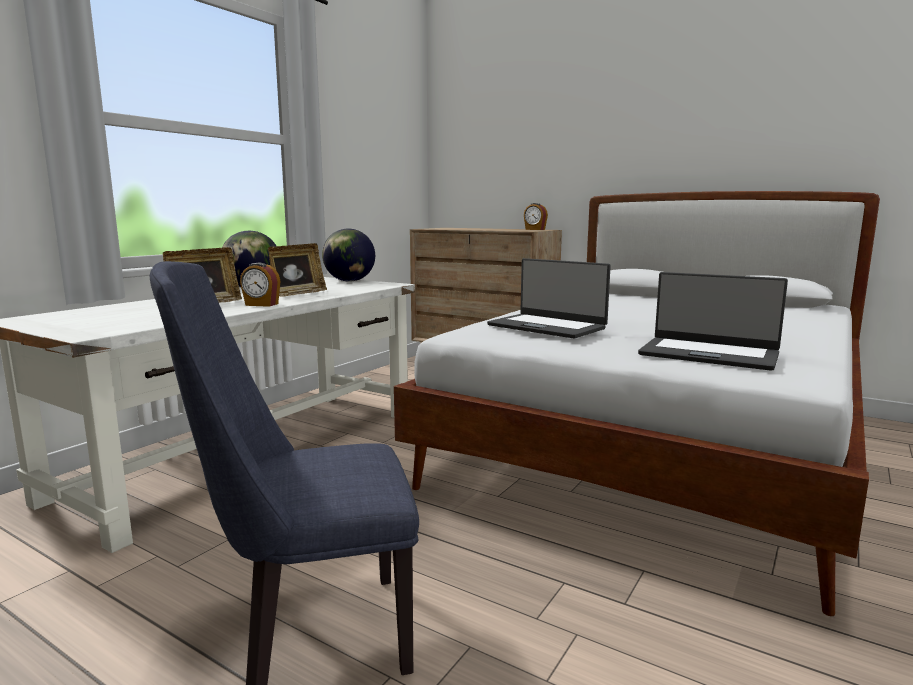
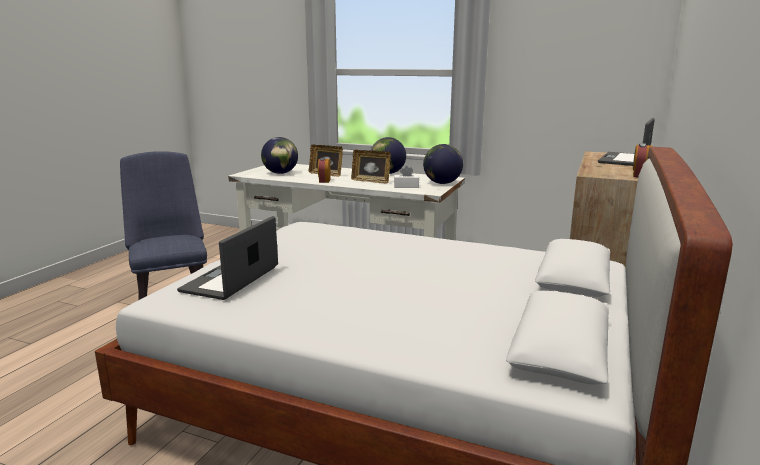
camera: 80 degrees right, 5 degrees up
(136, 318) = (280, 173): none -> globe
(351, 287) = (406, 186): none -> white tissue box
(547, 326) = (315, 238): laptop -> laptop (625, 160)

